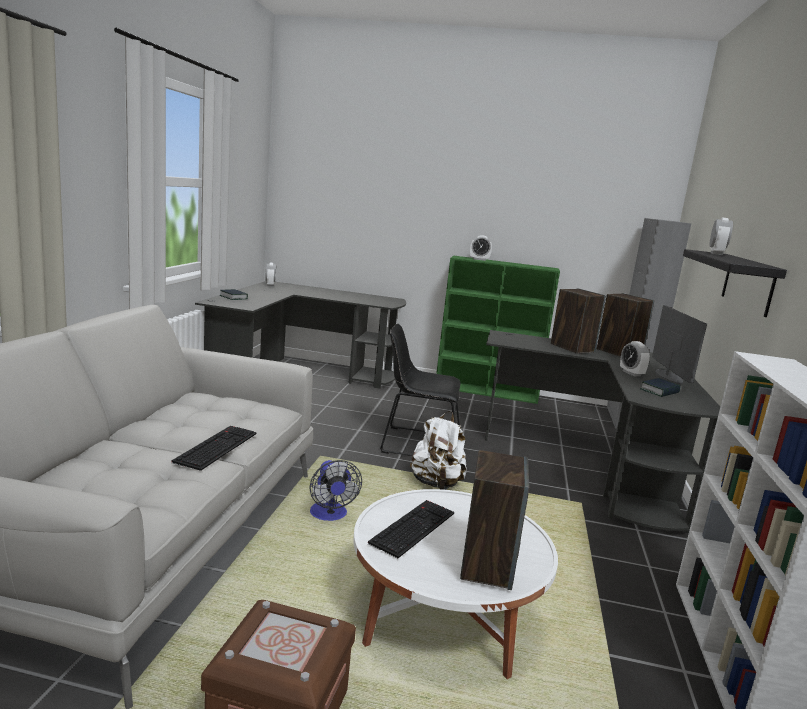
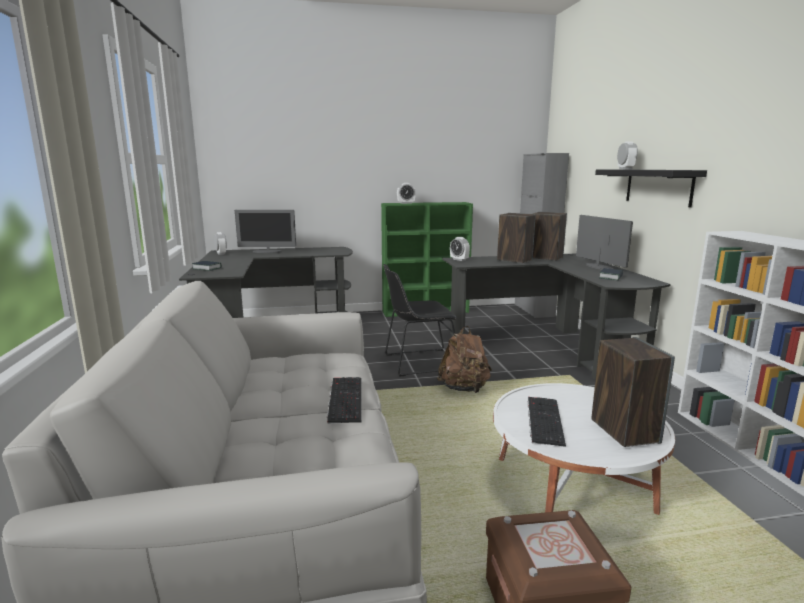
camera: 20 degrees left, 0 degrees up
(316, 291) = (267, 252): none -> monitor
(330, 515) = (413, 437): fan -> none
(436, 484) = (464, 389): white backpack -> brown backpack
(631, 373) = (576, 269): alarm clock -> alarm clock (459, 259)

